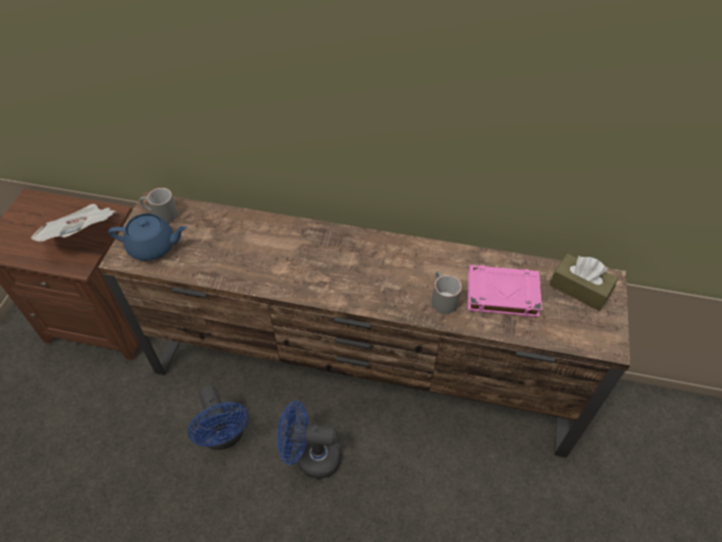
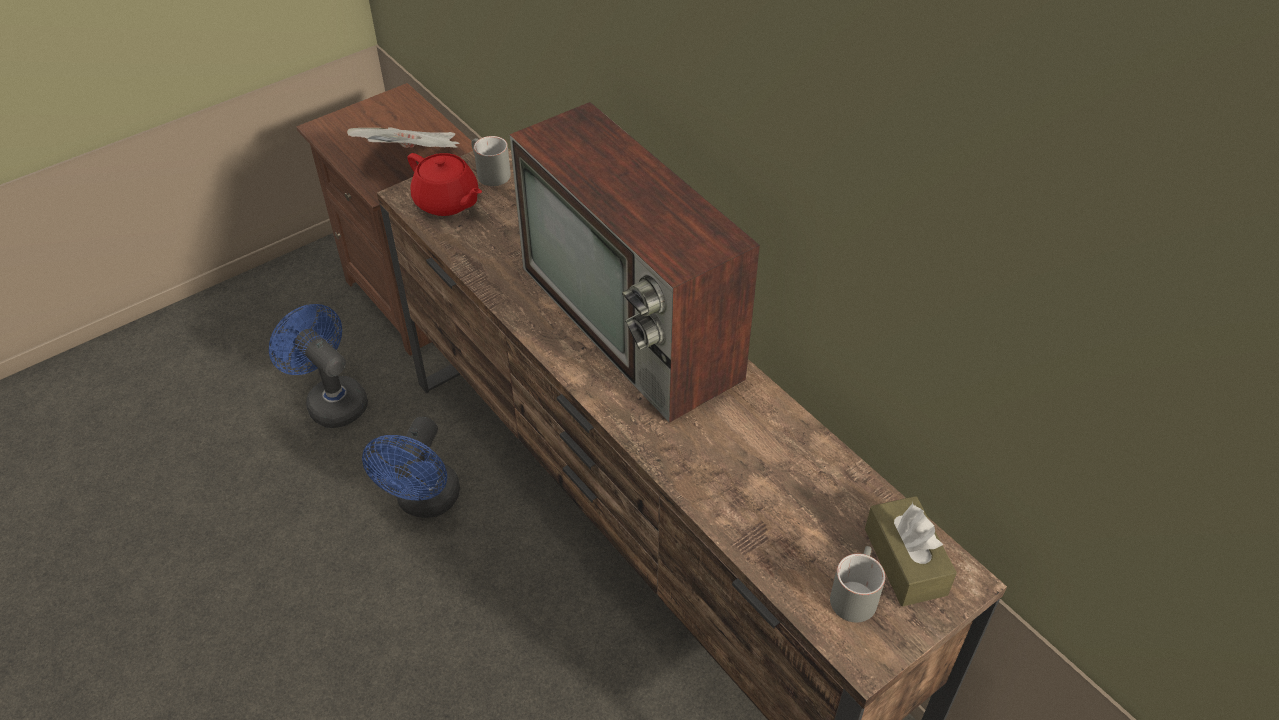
camera: 40 degrees right, 5 degrees down
(153, 247) = (447, 202): blue teapot -> red teapot
(310, 457) = (492, 594): blue fan -> blue fan (331, 400)
(338, 253) = (633, 324): none -> television
(441, 299) = (700, 451): grey mug -> grey mug (853, 593)
(501, 294) = (785, 496): pink book -> none

